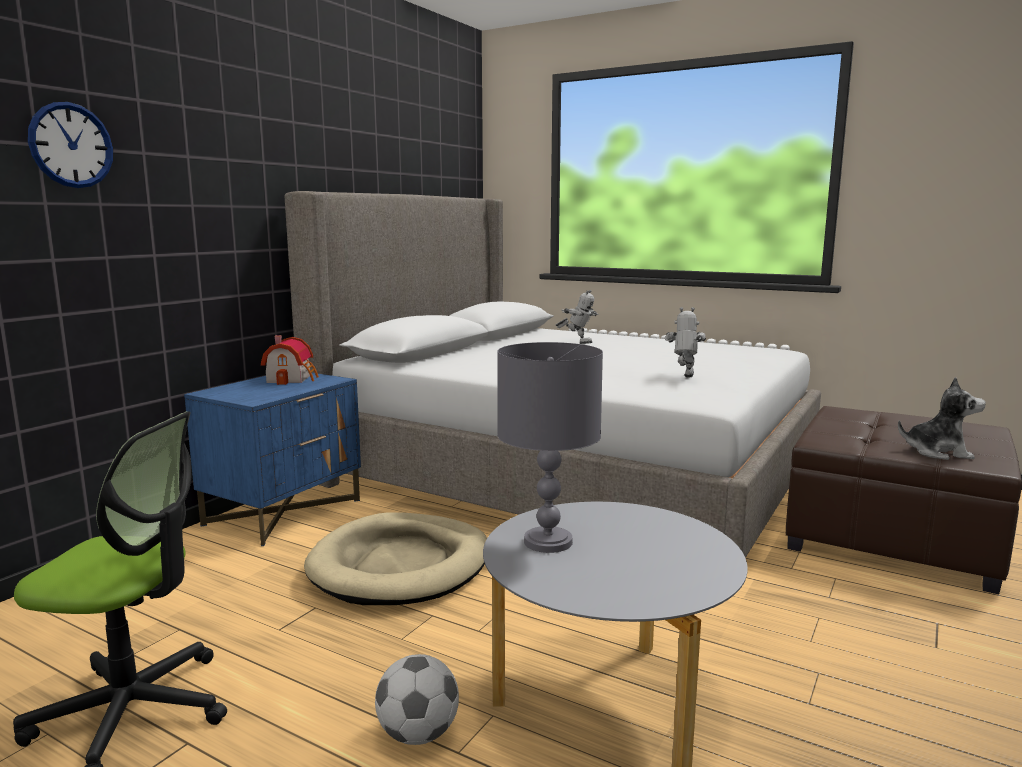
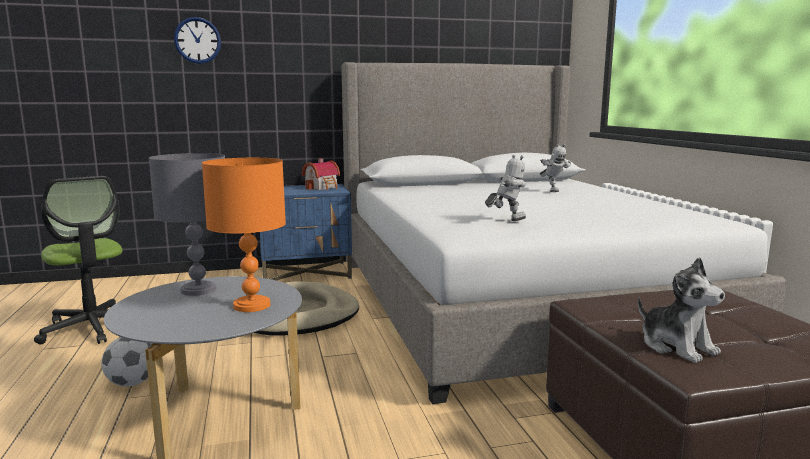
camera: 45 degrees right, 0 degrees up
(657, 533) = (251, 306): none -> orange table lamp

